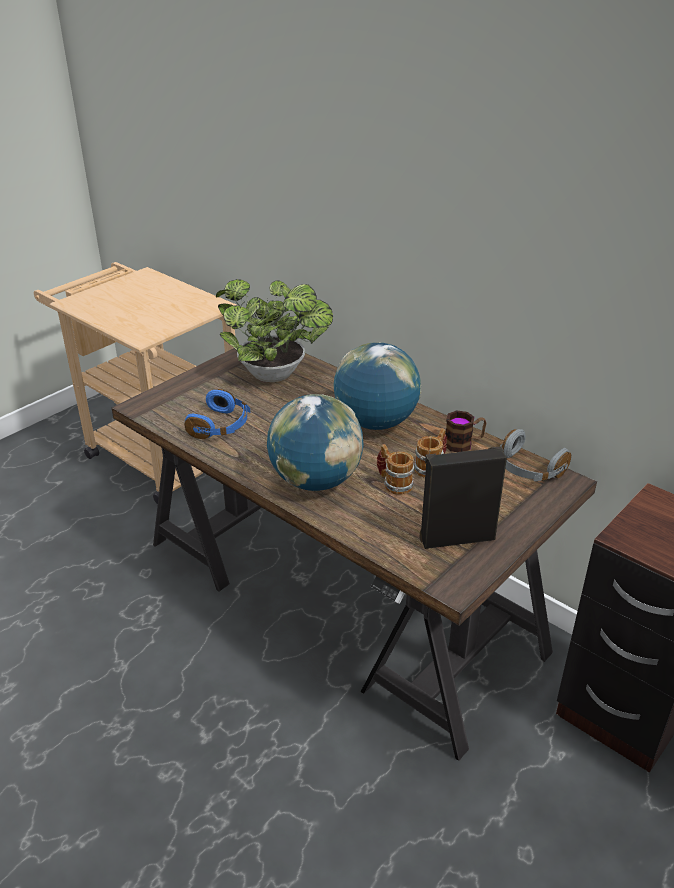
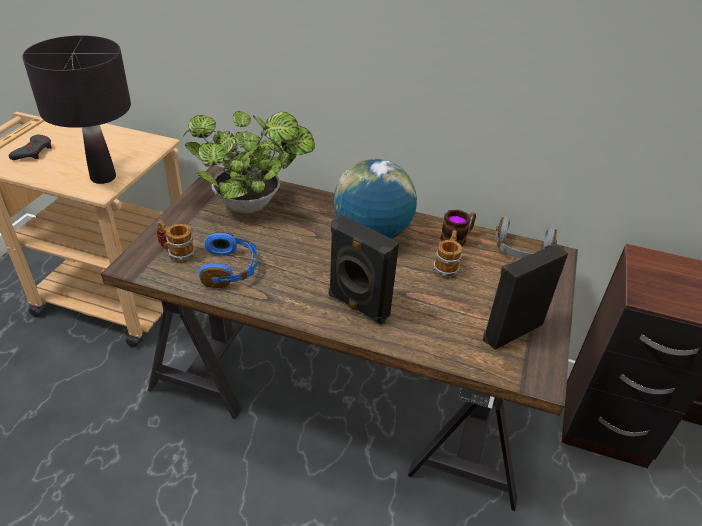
camera: 25 degrees left, 5 degrees up
(107, 297) = (33, 152): none -> grey game controller
(151, 327) = (103, 177): none -> black table lamp
(315, 481) = (357, 306): globe -> black speaker
(393, 483) = (426, 291): mug -> mug (177, 253)

